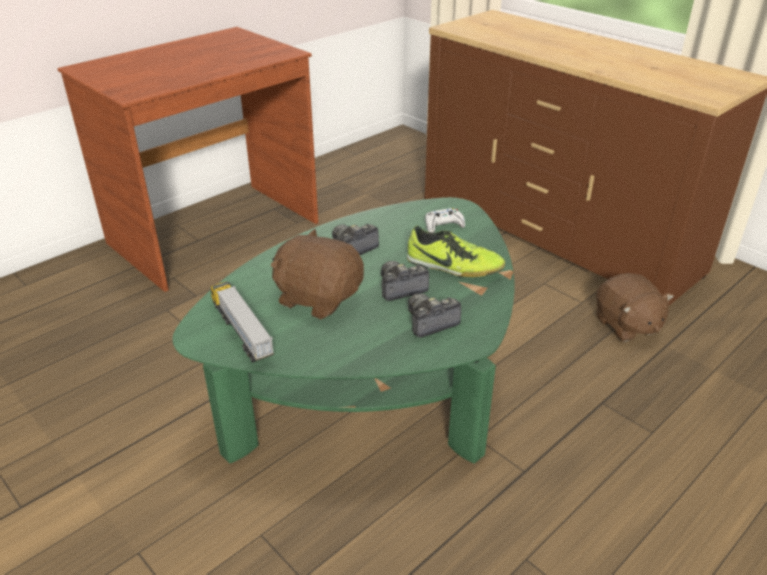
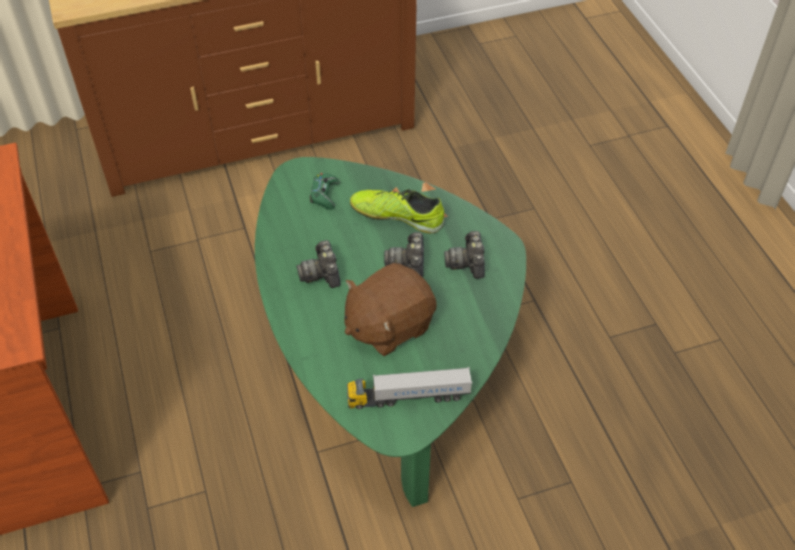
camera: 65 degrees left, 15 degrees up
(443, 225) = (325, 195): white game controller -> green game controller
(454, 267) = (397, 216): shoe -> shoe turned 120 degrees counterclockwise
(626, 325) = (414, 156): brown plush toy -> none

